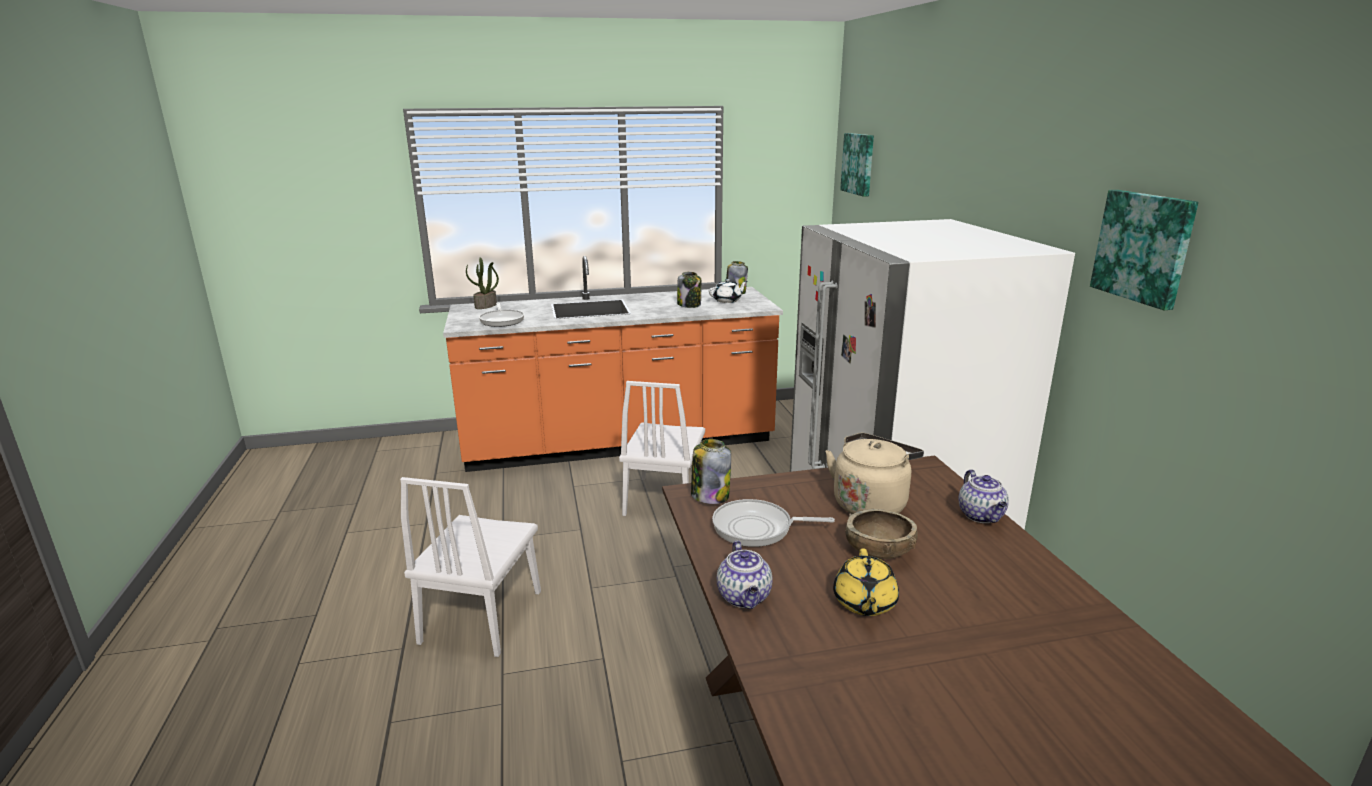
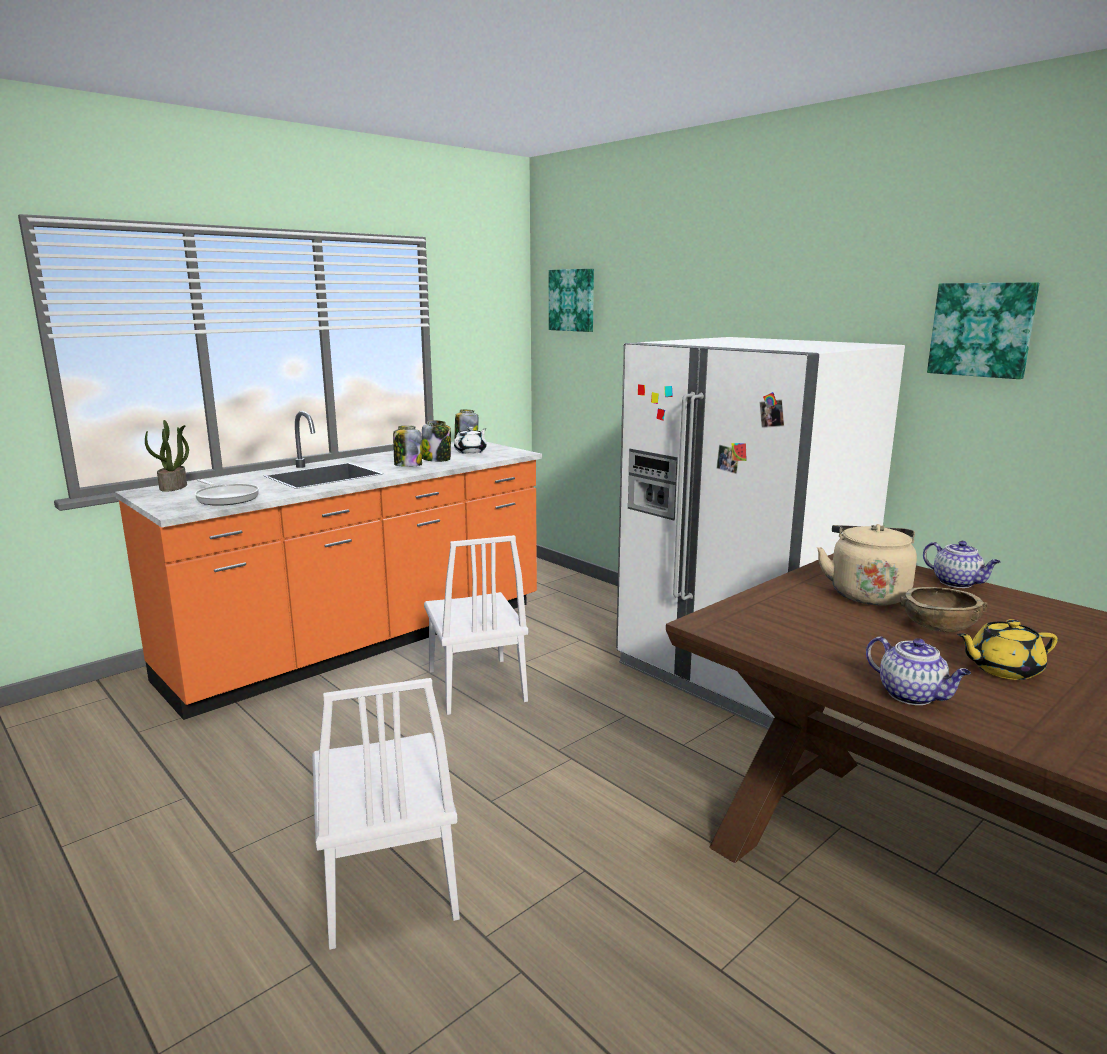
camera: 30 degrees left, 5 degrees down
(709, 495) = (726, 620): jar -> jar (407, 465)
(757, 528) = (817, 636): frying pan -> none
(864, 603) = (1002, 669): yellow teapot -> yellow teapot turned 105 degrees clockwise

